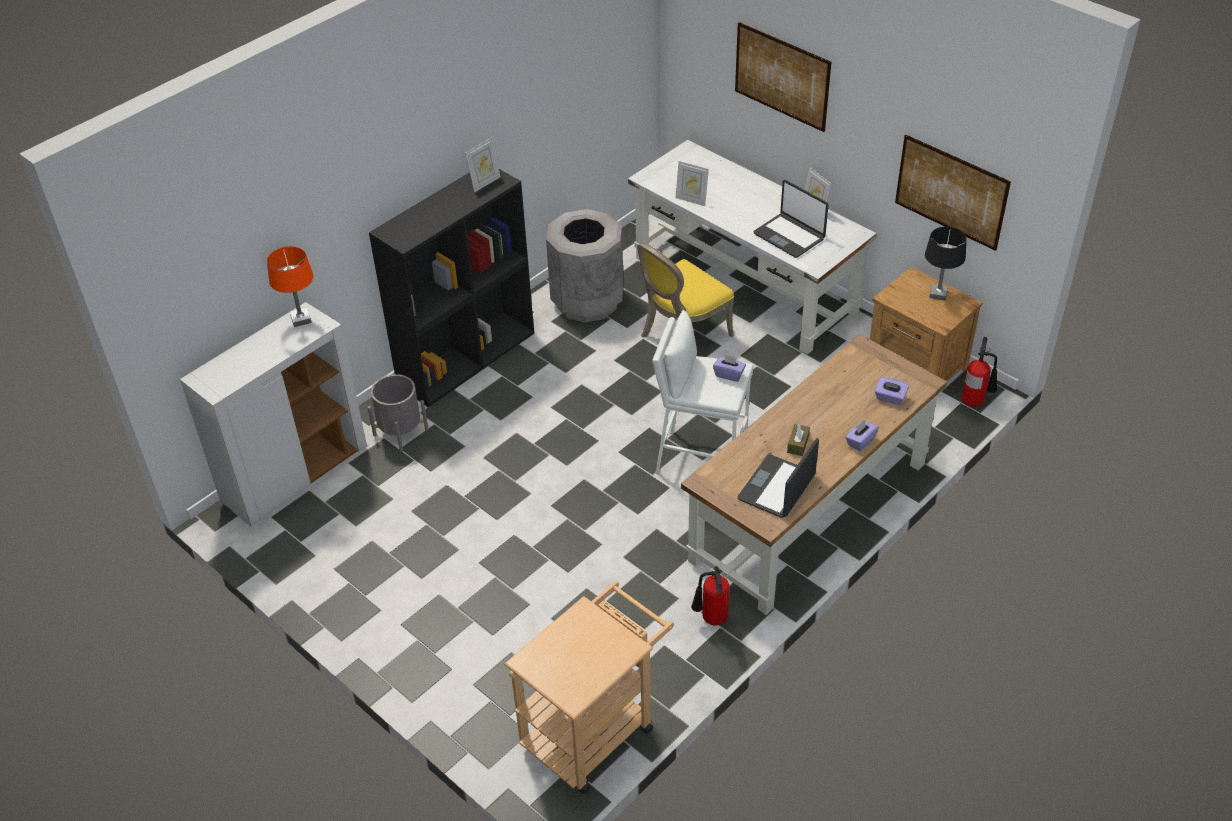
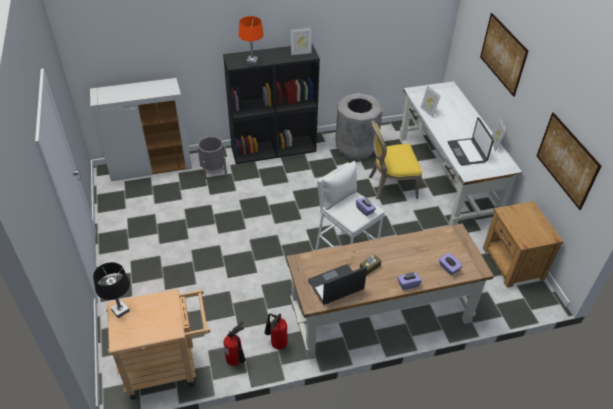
camera: 30 degrees right, 0 degrees up
(301, 319) = (166, 84): orange table lamp -> orange table lamp (252, 62)
(938, 294) = (537, 224): black table lamp -> black table lamp (120, 310)
(975, 401) = (534, 301): fire extinguisher -> fire extinguisher (236, 361)

